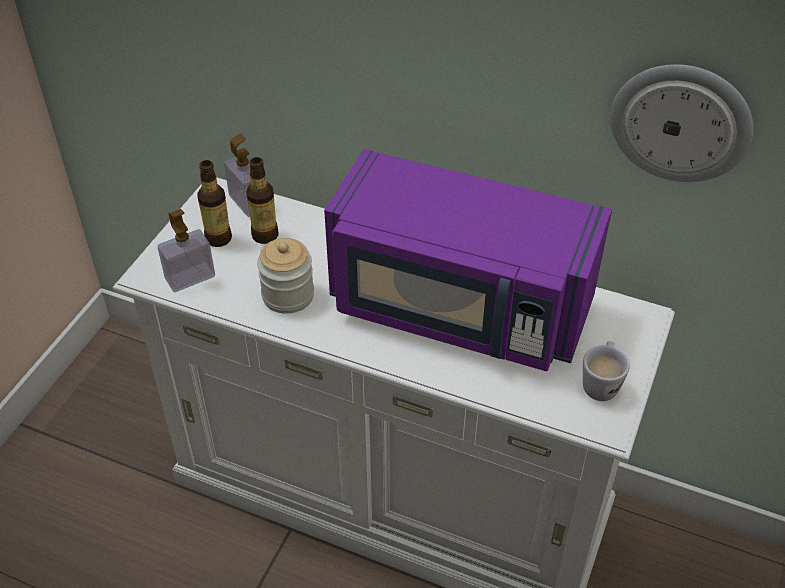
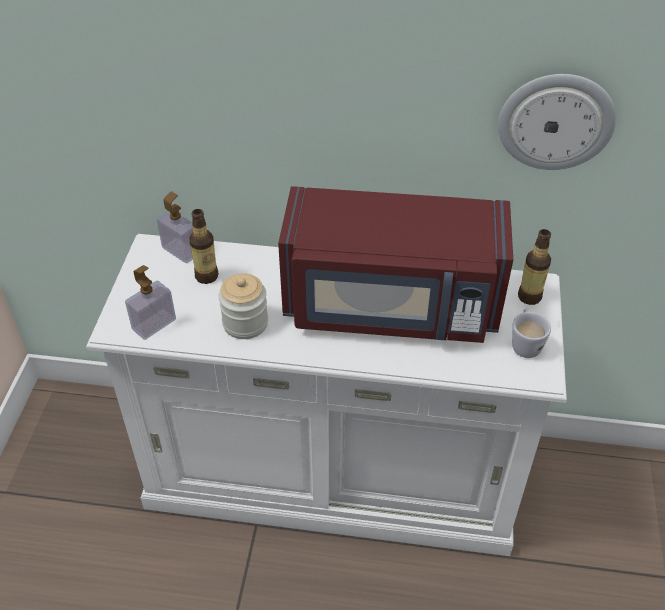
camera: 15 degrees left, 0 degrees up
(218, 238) = (167, 286): bottle -> bottle (529, 297)
(458, 308) = (391, 306): purple microwave -> red microwave

